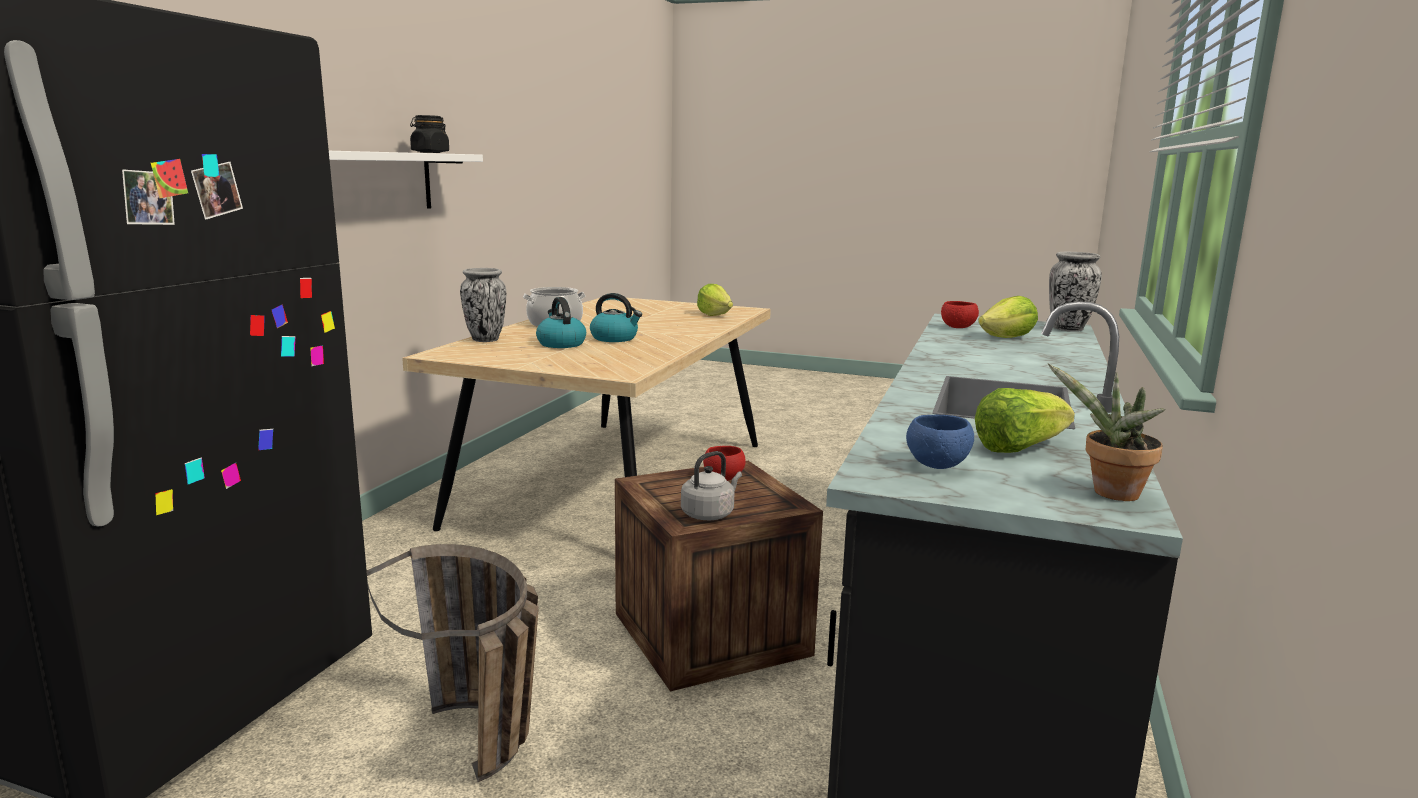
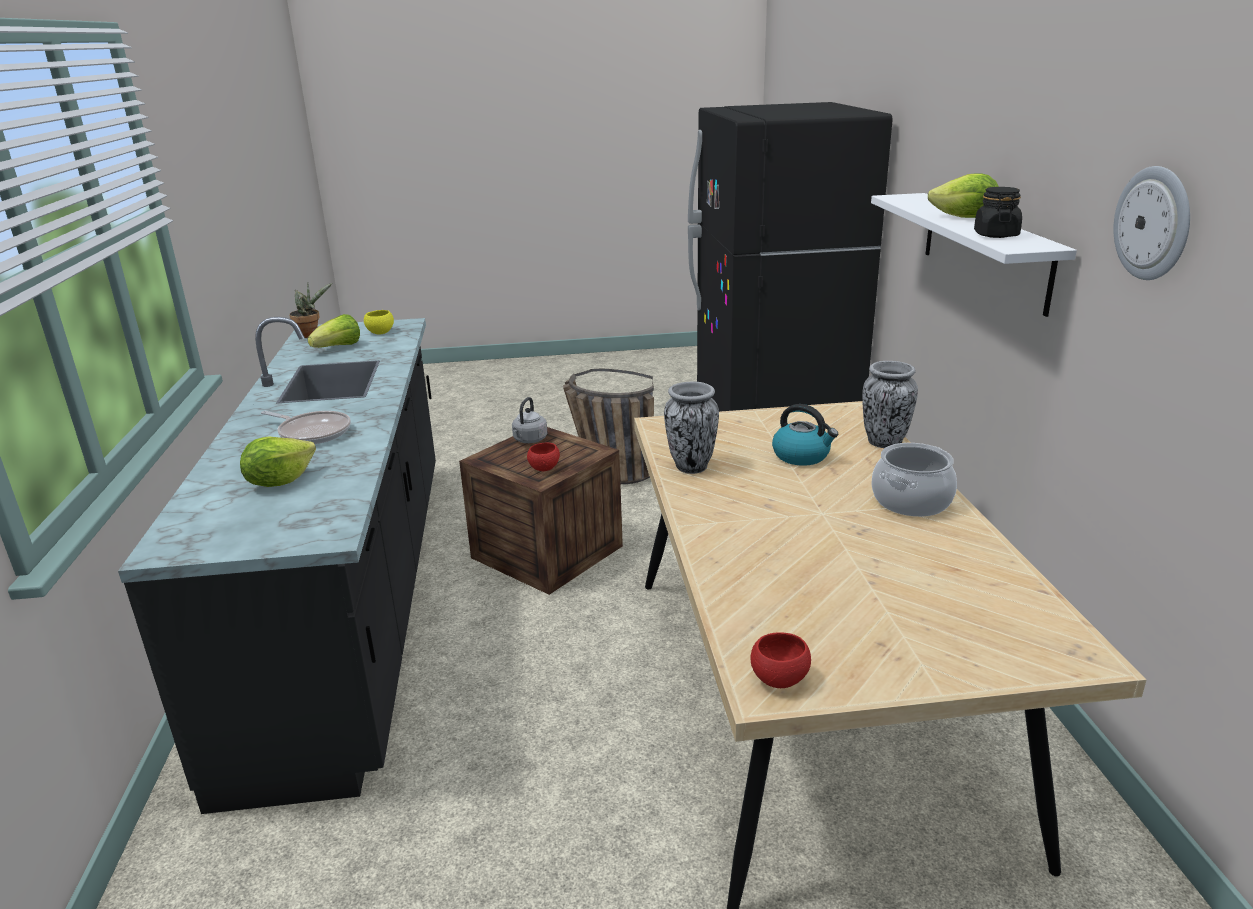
camera: 155 degrees right, 10 degrees up
(477, 125) = (1153, 223): none -> wall clock
(615, 338) = (775, 484): kettle -> none
(714, 315) = (780, 623): lettuce -> lettuce (964, 218)
(937, 465) = (380, 332): blue bowl -> yellow bowl
(958, 327) = (332, 498): red bowl -> red bowl (779, 679)
(997, 358) = (312, 432): none -> frying pan
(1068, 329) = (173, 537): vase -> vase (690, 467)

